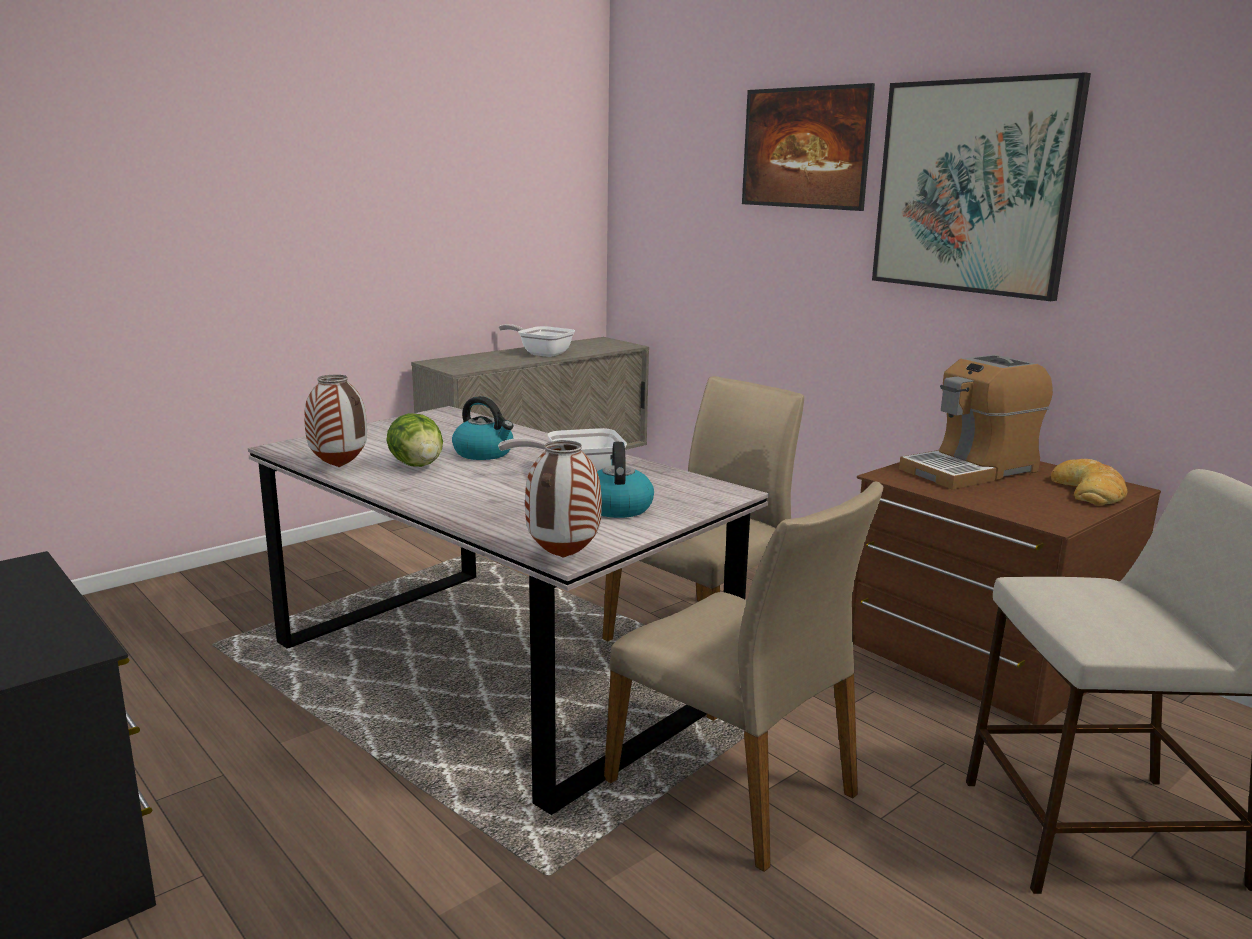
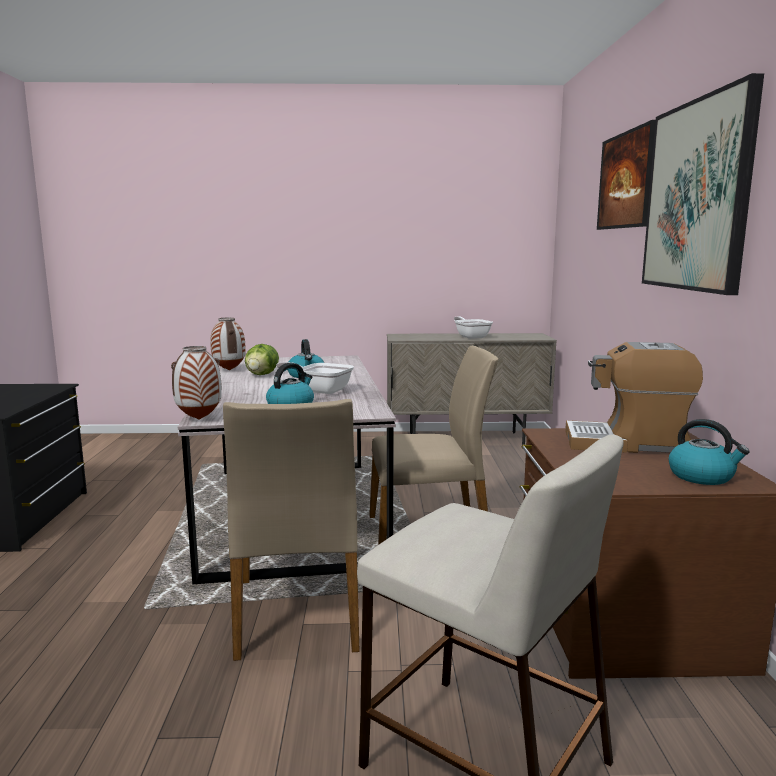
camera: 40 degrees right, 5 degrees down
(1089, 491) = (702, 476): bread -> kettle

